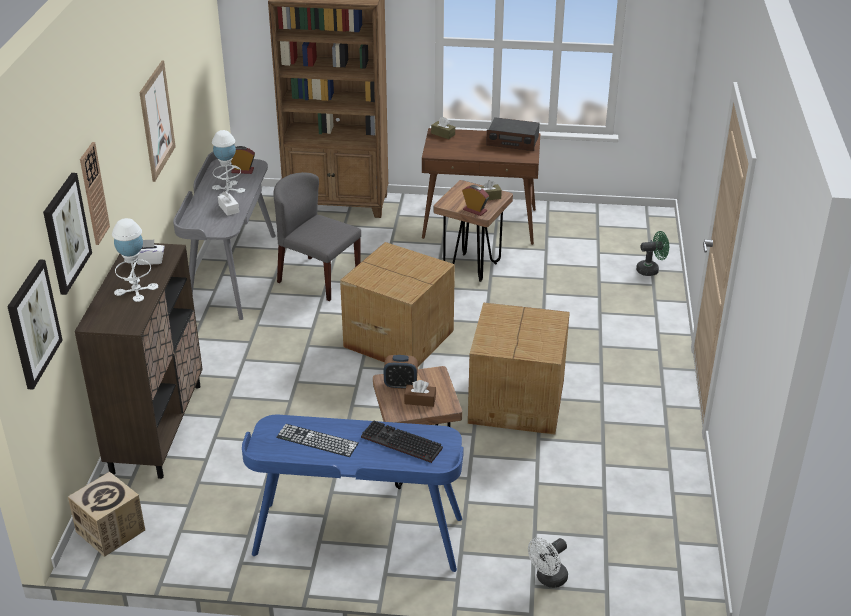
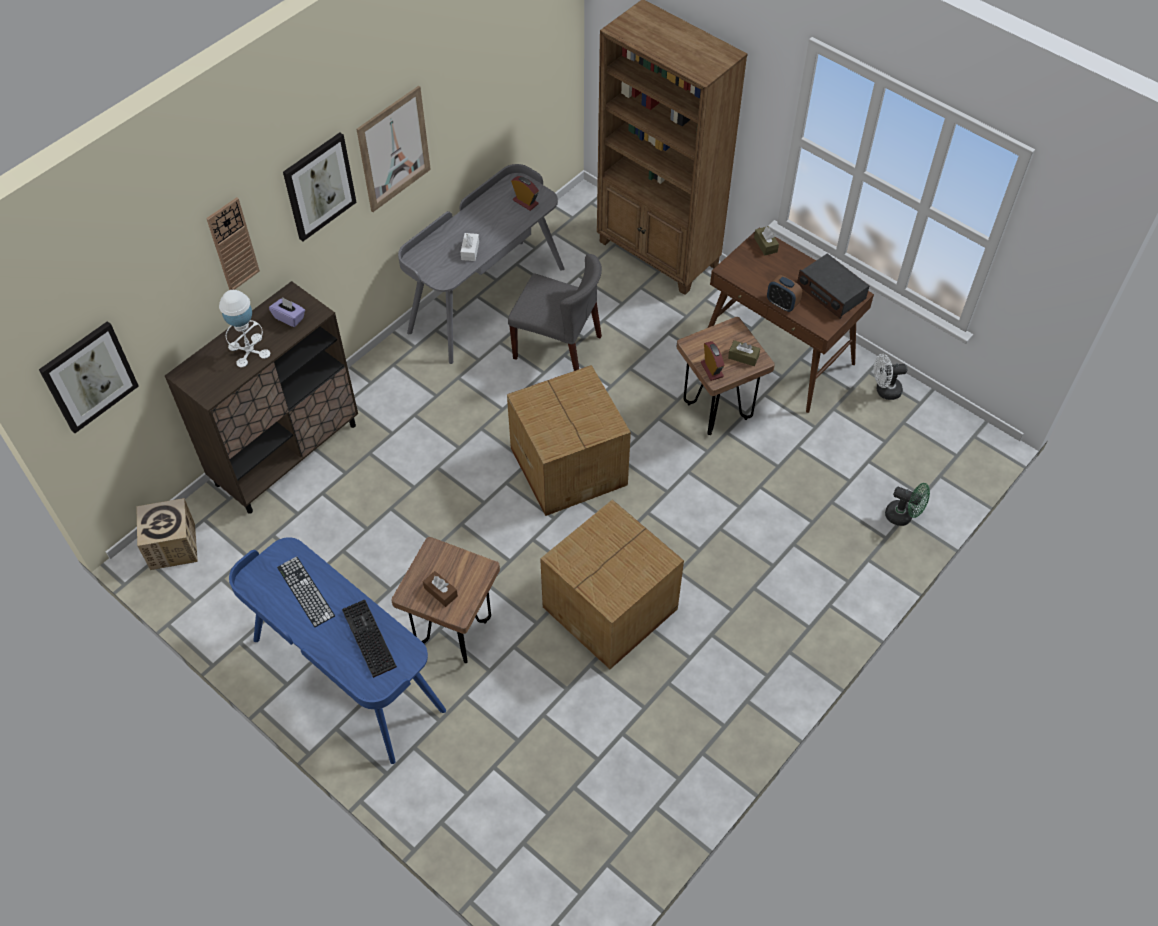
camera: 35 degrees right, 20 degrees up
(66, 233) = (166, 290): picture -> picture (319, 186)
(150, 260) = (289, 318): white tissue box -> purple tissue box
(228, 189) = (492, 222): white table lamp -> none
(318, 278) = (558, 347): grey chair -> grey chair turned 135 degrees clockwise
(400, 385) = (440, 563): alarm clock -> alarm clock (782, 304)
(548, 579) = (459, 825): white fan -> white fan (884, 391)

